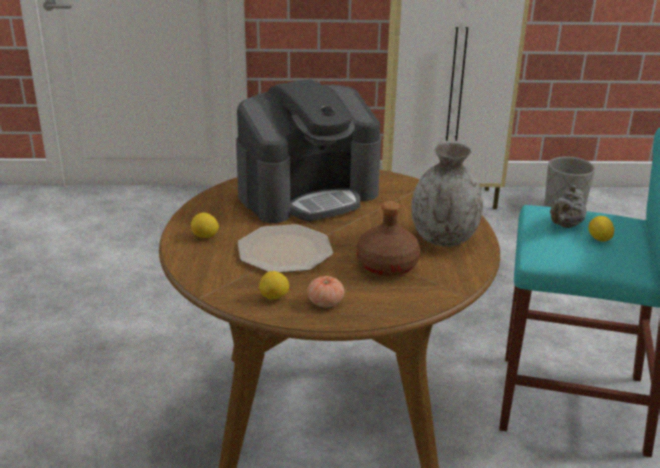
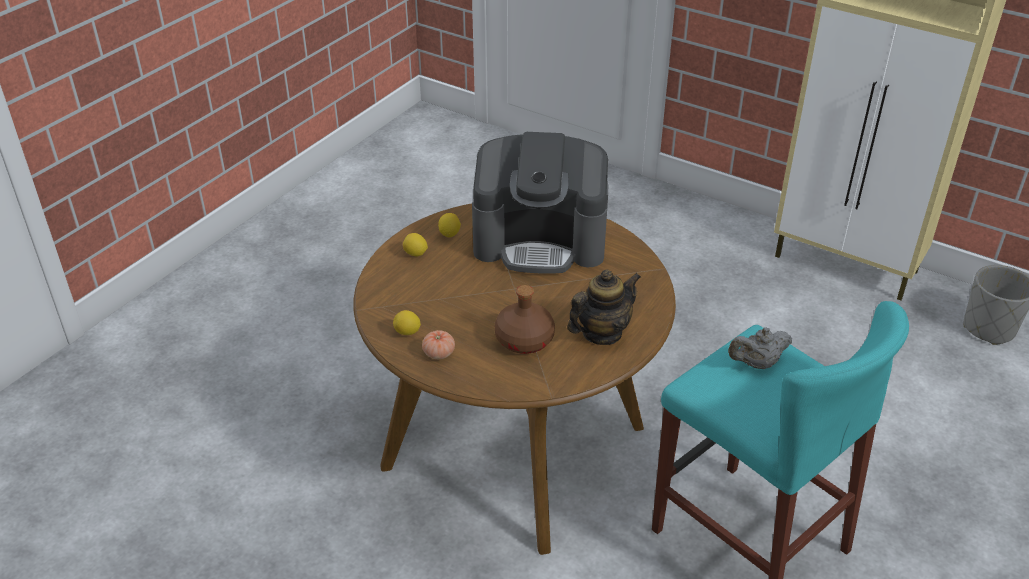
camera: 35 degrees right, 10 degrees up
(285, 251) = (460, 293): plate -> none
(443, 239) = (602, 333): grey vase -> teapot
(599, 239) = (771, 392): lemon -> lemon (449, 234)

